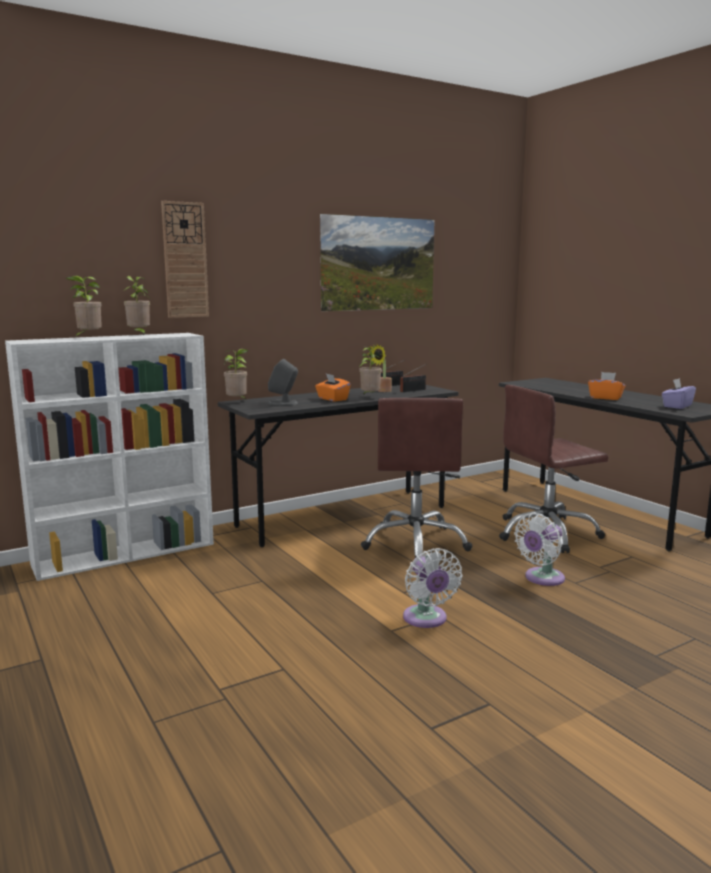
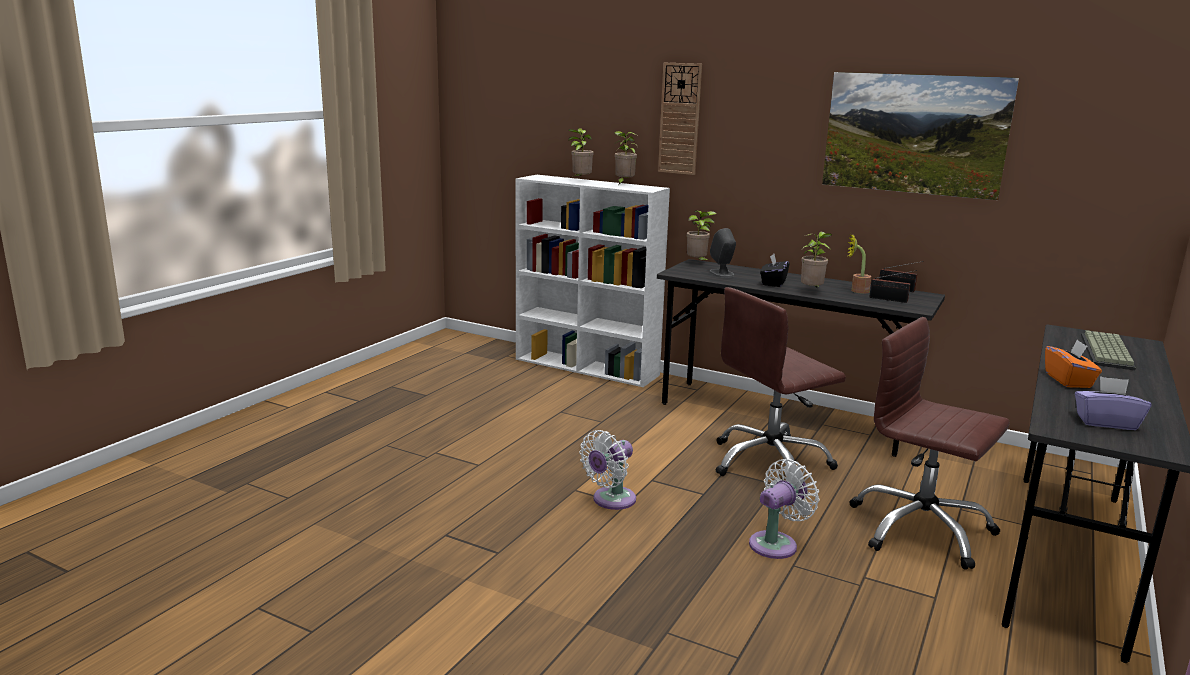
camera: 60 degrees right, 5 degrees up
(332, 399) = (773, 283): orange tissue box -> black tissue box
(541, 578) = (776, 543): white fan -> white fan turned 120 degrees clockwise
(560, 385) = (1108, 352): none -> keyboard

